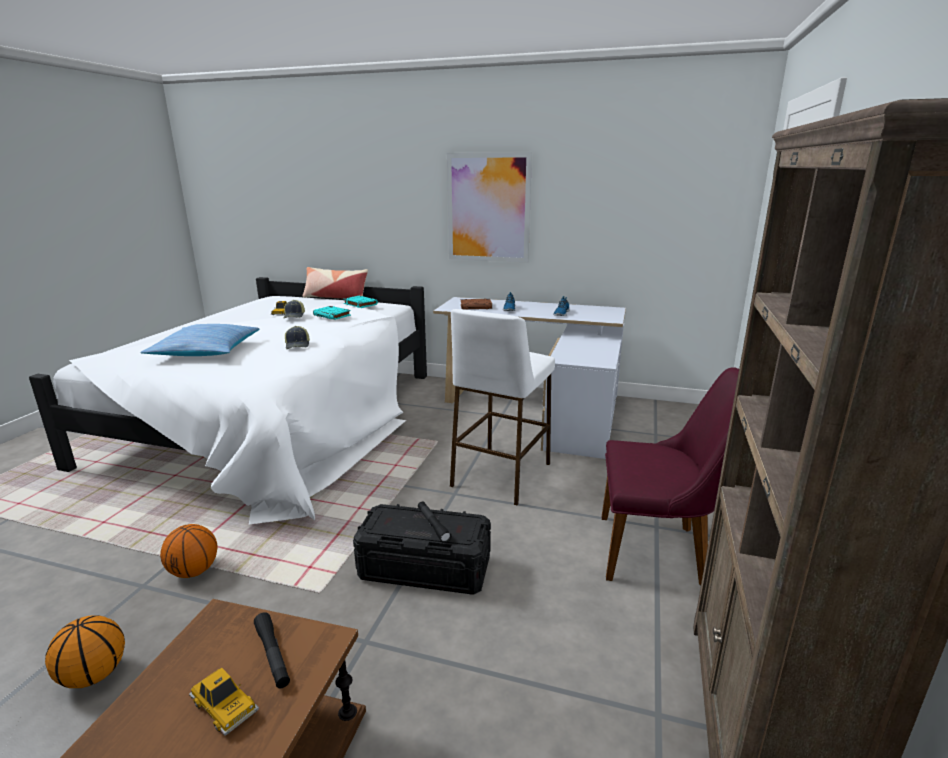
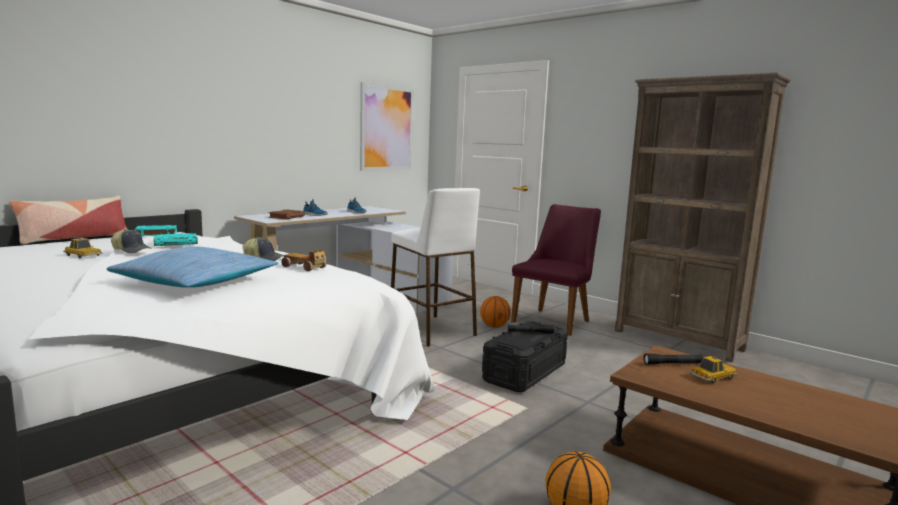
camera: 65 degrees left, 10 degrees down
(194, 571) = (452, 459): basketball -> basketball (494, 326)
(277, 361) = (304, 267): none -> toy car
(488, 208) = (262, 125): picture -> picture (386, 128)

